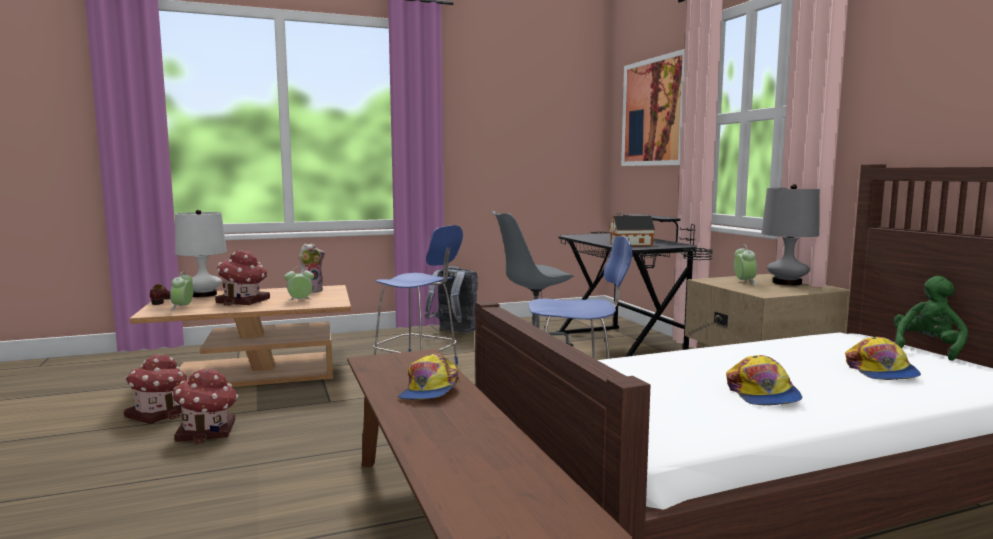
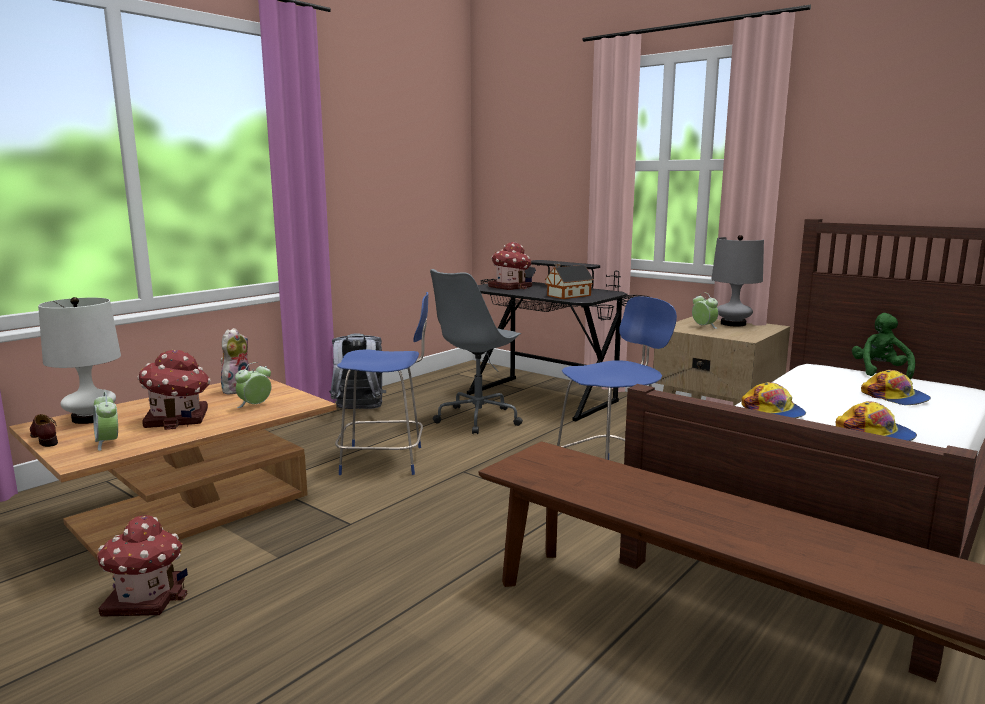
camera: 30 degrees left, 5 degrees up
(207, 431) = (259, 601): toy house -> toy house (511, 287)
(429, 390) = (639, 490): cap -> cap (773, 412)
(655, 112) = (541, 152): picture -> none

